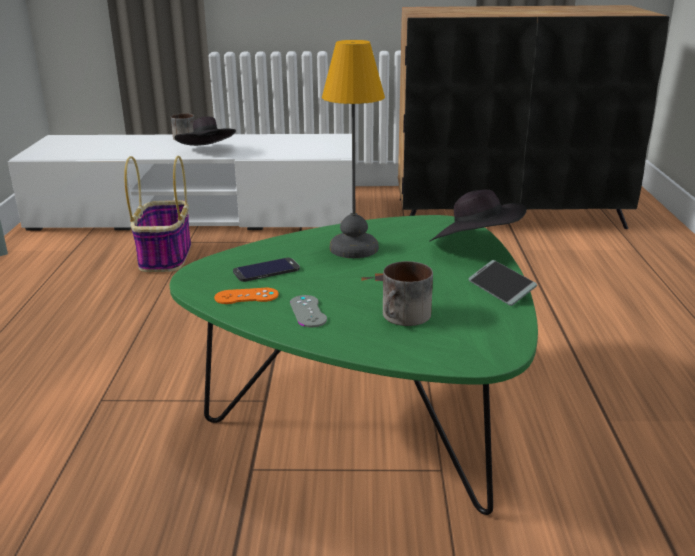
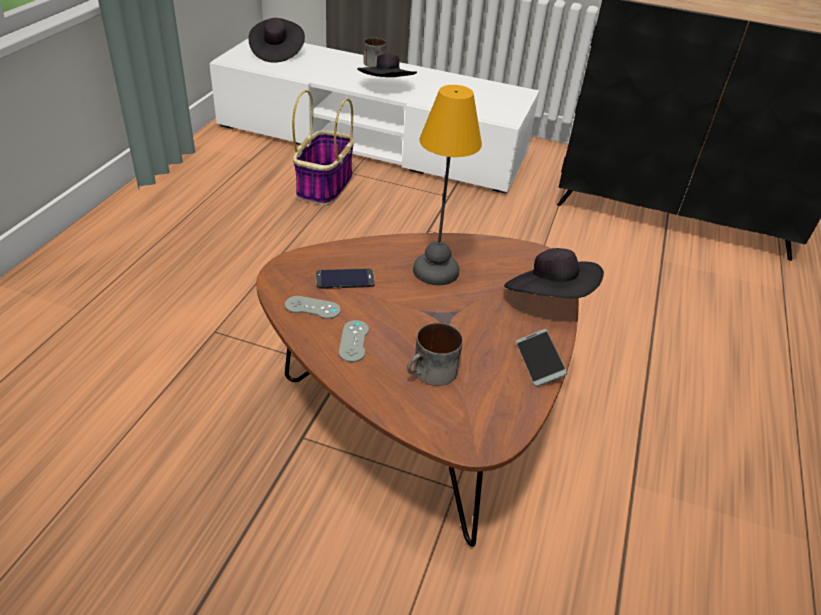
camera: 15 degrees right, 15 degrees up
(78, 144) = (277, 53): none -> black hat
(246, 296) = (312, 307): orange game controller -> grey game controller
(371, 423) = (420, 421): green coffee table -> brown coffee table

